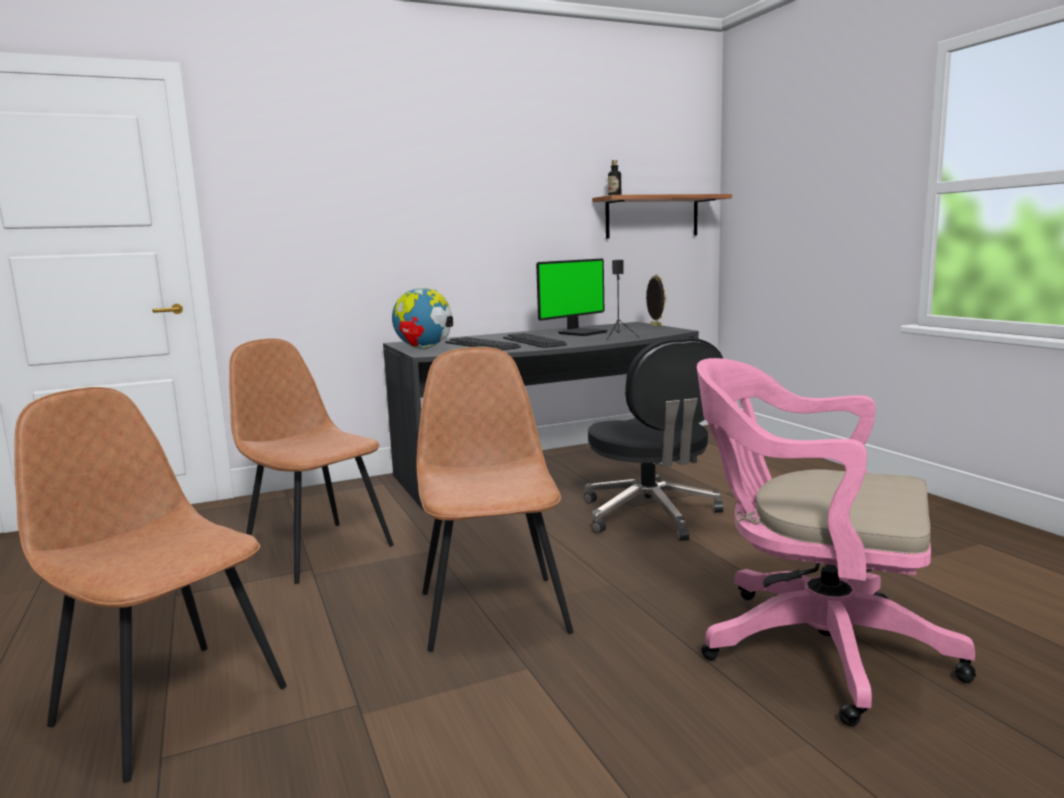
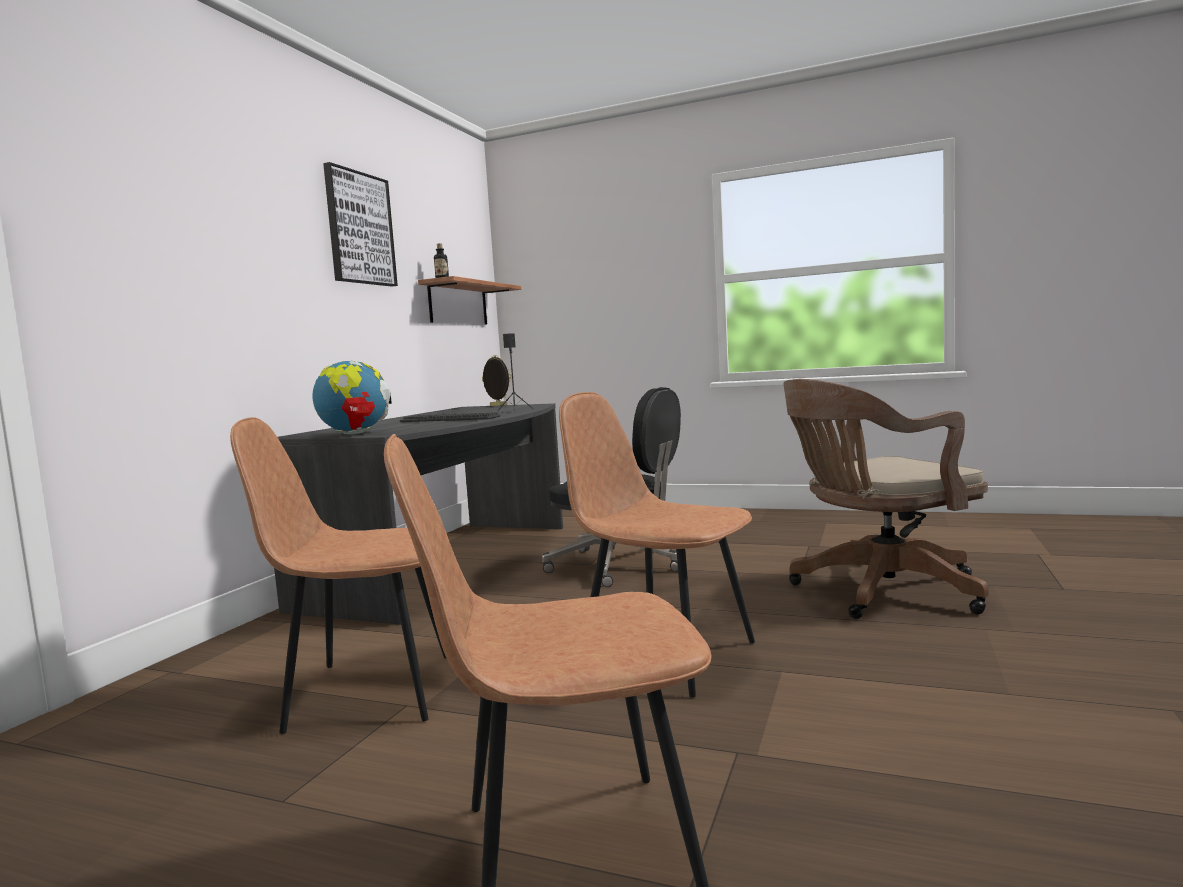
camera: 45 degrees left, 5 degrees down
(481, 345) = (409, 426): keyboard -> none
(517, 157) = (359, 228): none -> picture
(581, 333) = (457, 413): monitor -> none
(811, 646) = (879, 592): pink office chair -> brown office chair

